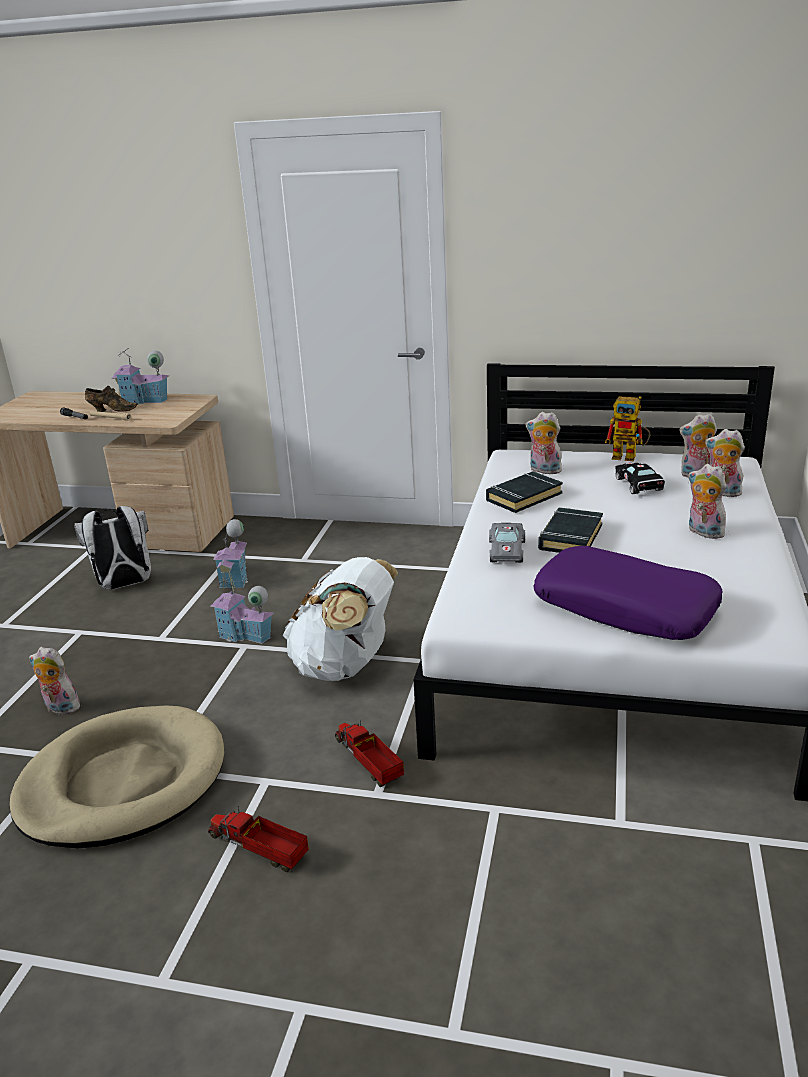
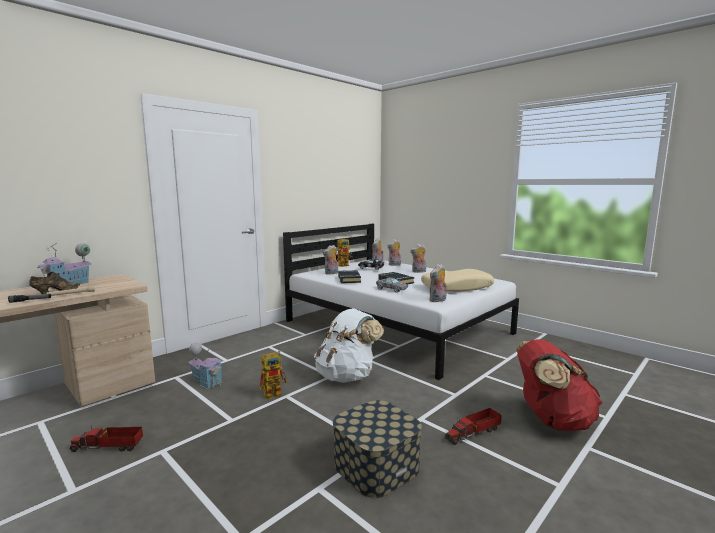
camera: 60 degrees left, 15 degrees down
(60, 708) = (255, 479): plush toy -> plush toy (438, 300)
(123, 782) = (376, 466): beige dog bed -> storage box
(124, 585) = (132, 419): white backpack -> none
(244, 635) = (276, 393): toy house -> toy robot
(369, 762) = (430, 390): toy truck -> toy truck (109, 447)
(373, 941) = (552, 420): none -> red backpack
(625, 608) = (456, 288): purple pillow -> beige pillow

